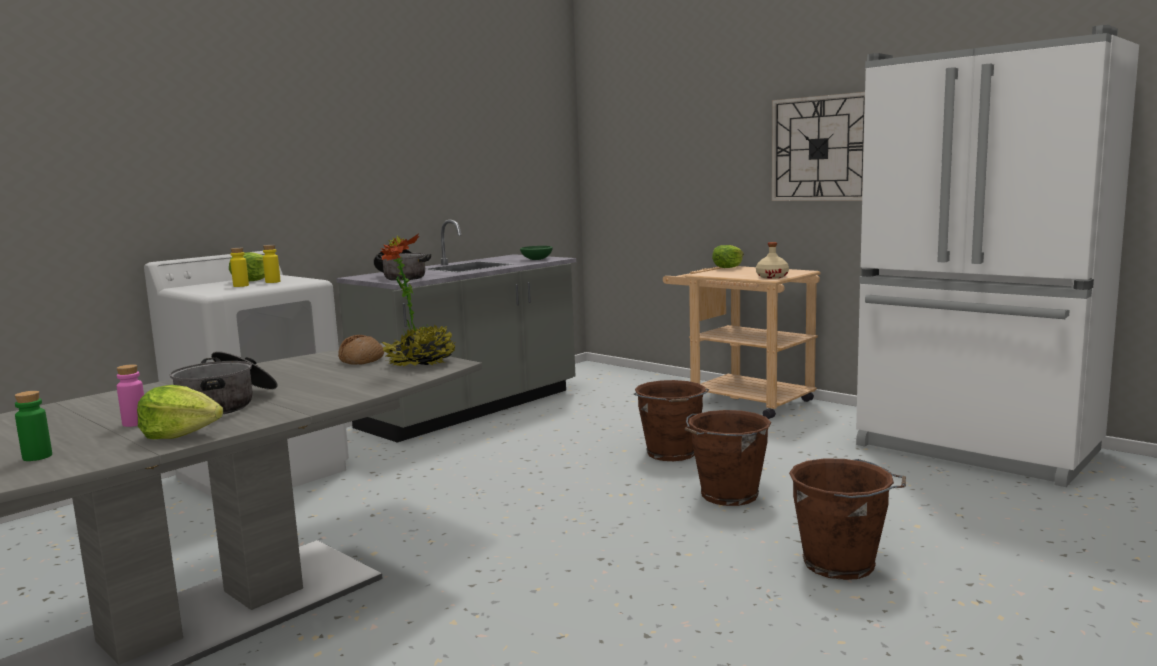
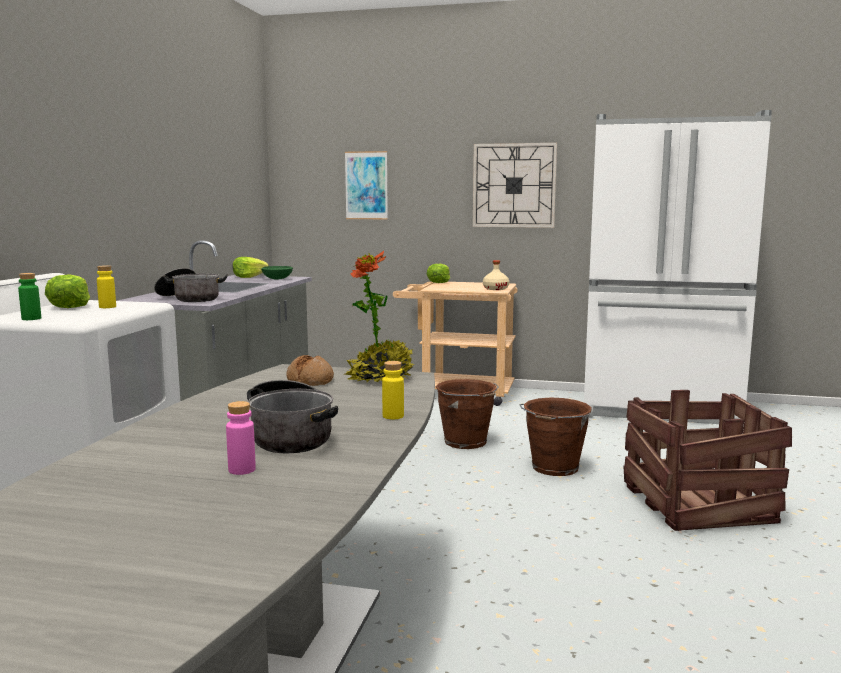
camera: 30 degrees left, 0 degrees up
(37, 457) = (228, 522): green bottle -> green bottle (31, 319)
(181, 434) = (334, 472): lettuce -> lettuce (249, 277)
(241, 286) = (81, 312): yellow bottle -> yellow bottle (393, 416)
(665, 155) = (366, 185): none -> picture
(842, 564) = (697, 503): brown bucket -> crate

